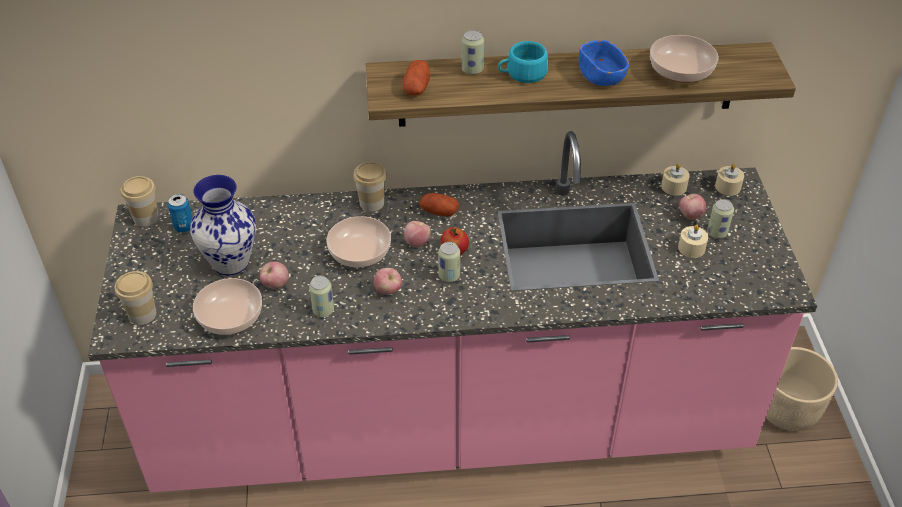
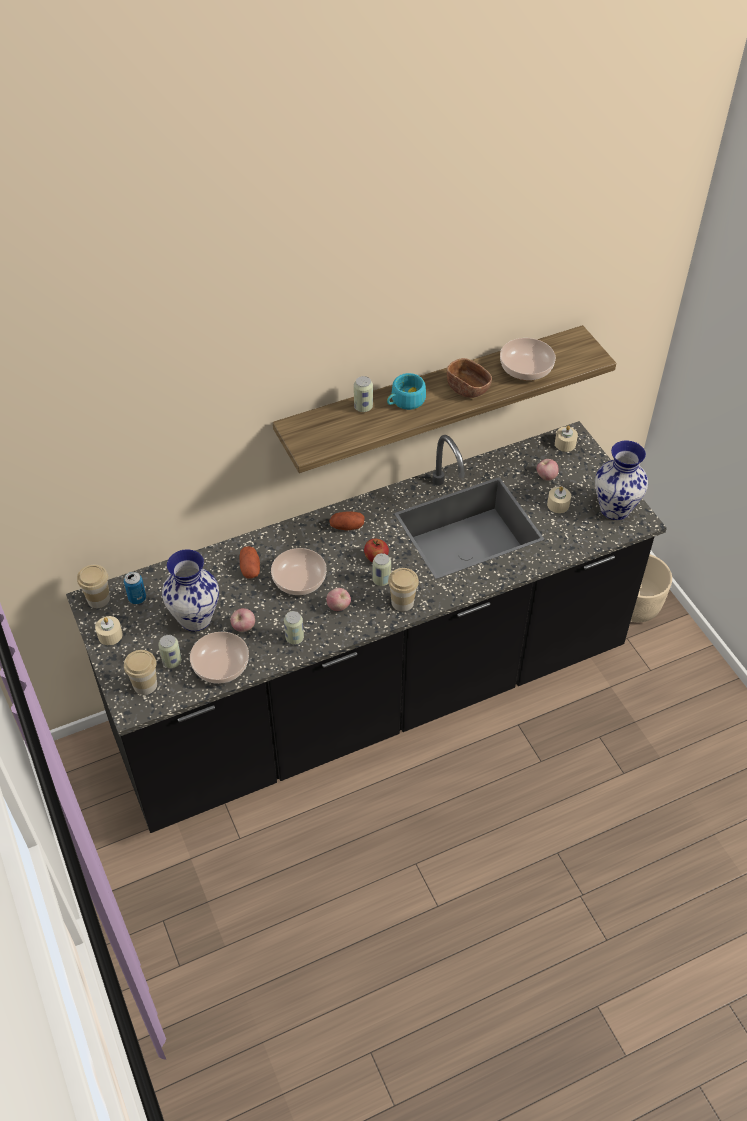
camera: 20 degrees left, 5 degrees up
(371, 203) = (287, 533): cup -> cup (402, 602)
(417, 87) = (327, 435): potato -> potato (250, 568)
(417, 242) = (342, 558): apple -> none
(451, 423) = (372, 696): pink counter -> black counter
(601, 76) = (467, 388): blue bowl -> brown bowl
(674, 186) = (524, 454): beige candle -> beige candle (110, 635)
(717, 233) = (572, 486): can -> can (172, 661)
(760, 270) = (615, 509): none -> vase

